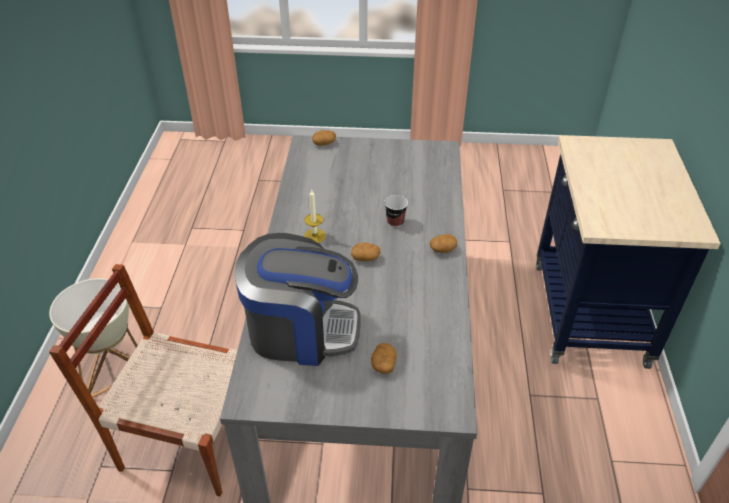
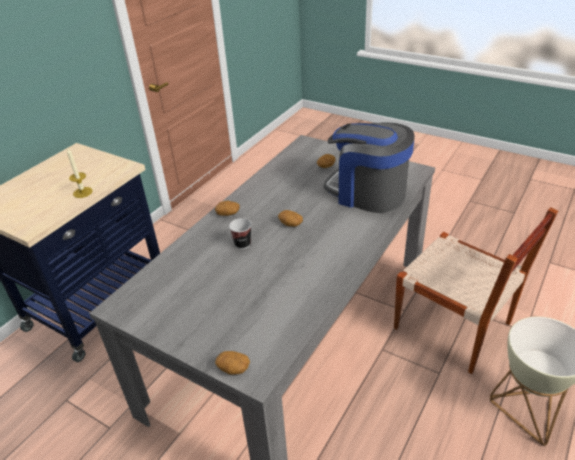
camera: 150 degrees left, 5 degrees down
(314, 236) = (319, 252): candle -> candle (82, 192)

